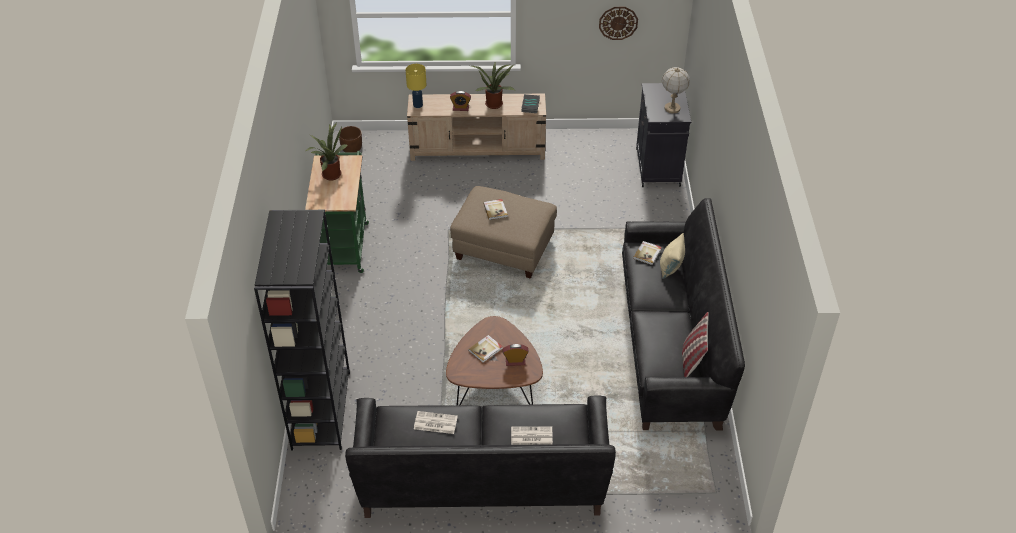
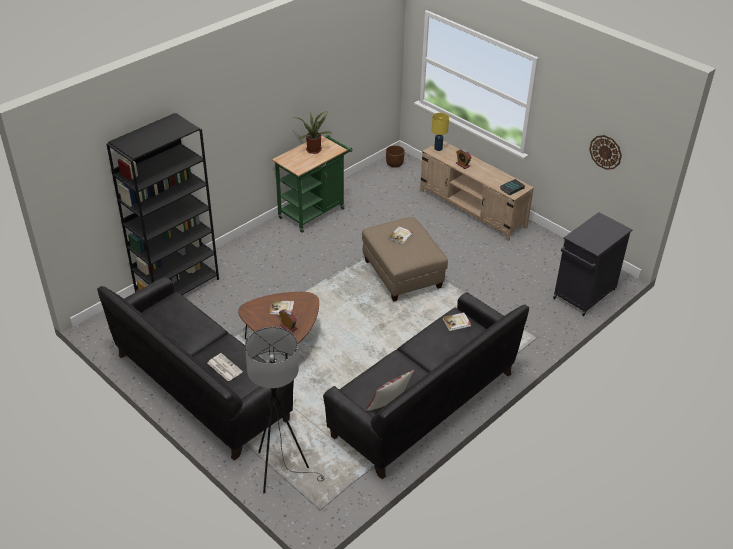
camera: 45 degrees right, 5 degrees down
(435, 423) = (187, 320): newspaper -> none
(494, 103) = (489, 174): potted plant -> none
(645, 489) = (281, 470): none -> grey floor lamp
(671, 267) = (461, 341): beige pillow -> none
(672, 108) = (596, 239): table lamp -> none

